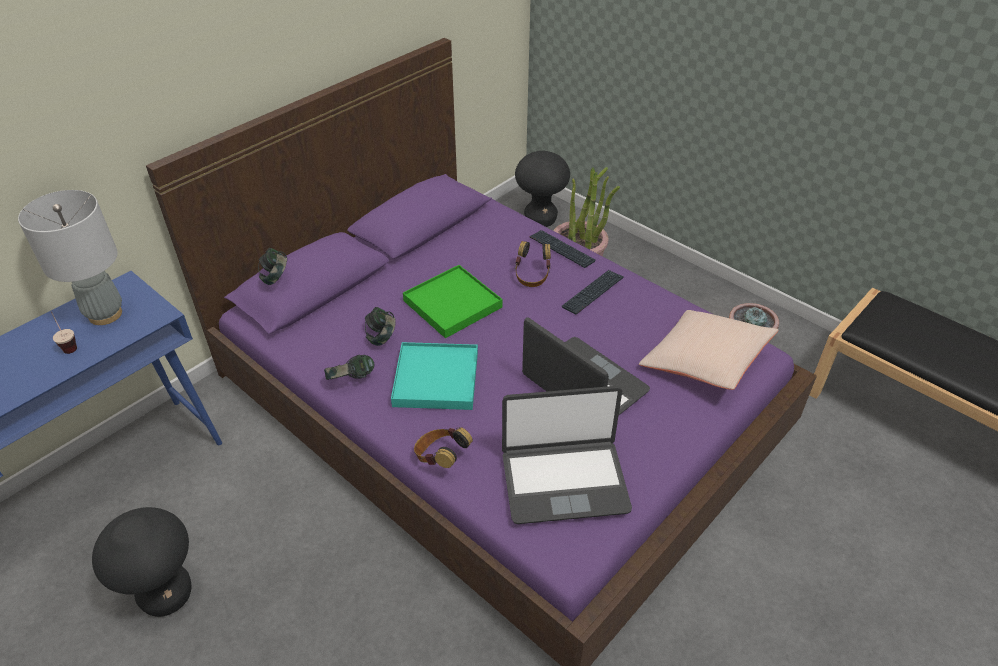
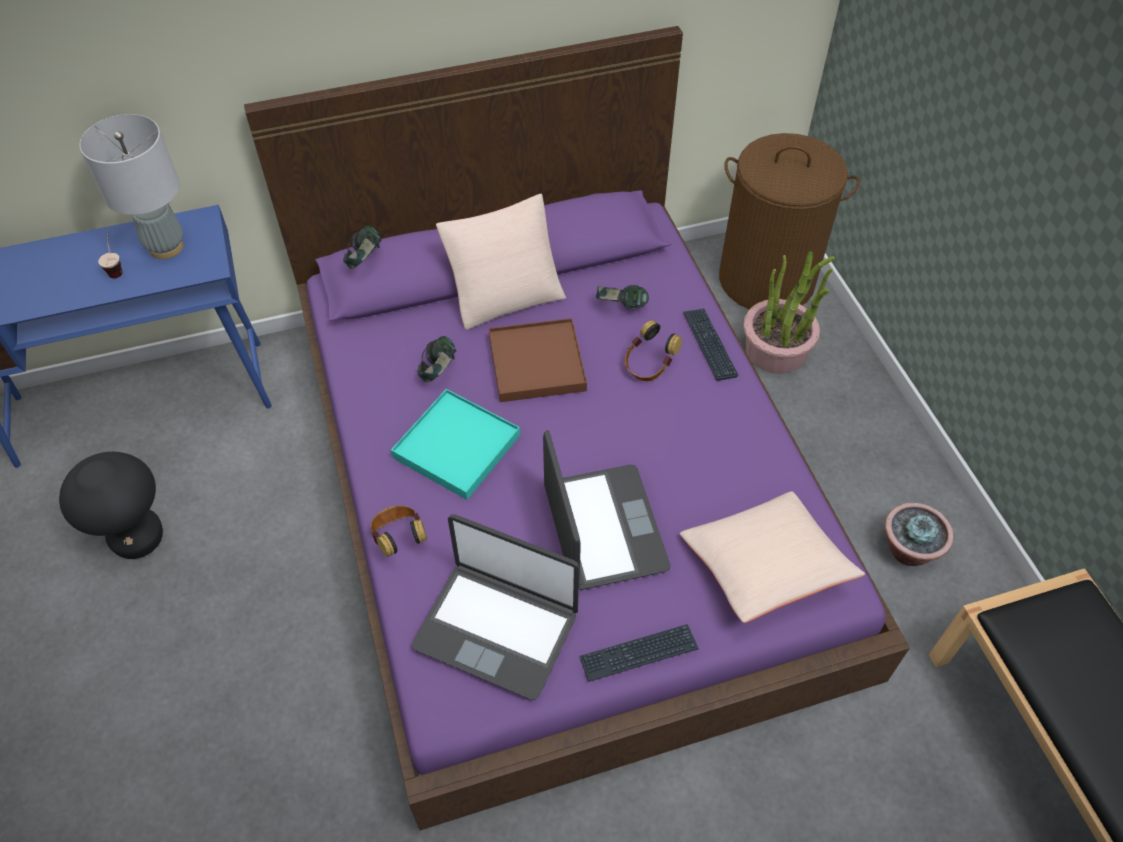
camera: 30 degrees right, 10 degrees up
(351, 380) = (376, 409): headphones -> headphones (621, 308)
(392, 270) = (505, 293): none -> beige pillow
(452, 304) = (537, 363): green tray -> brown tray
(540, 220) = (767, 279): black stool -> brown laundry basket
(593, 293) = (702, 417): keyboard -> keyboard (638, 653)

